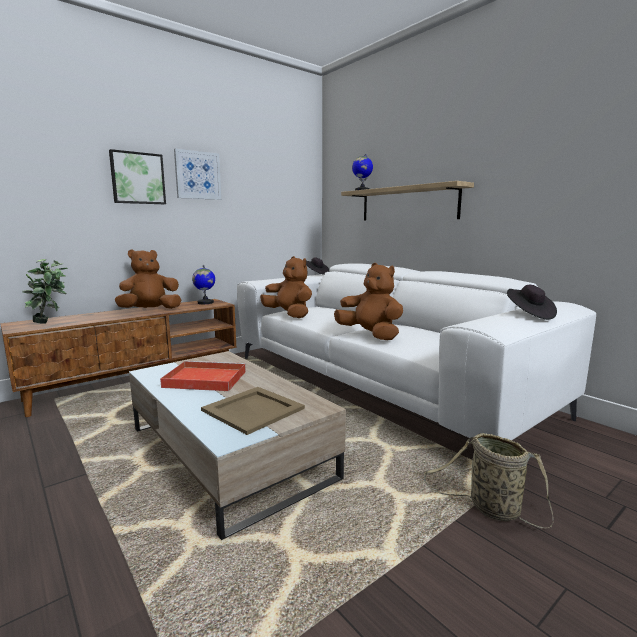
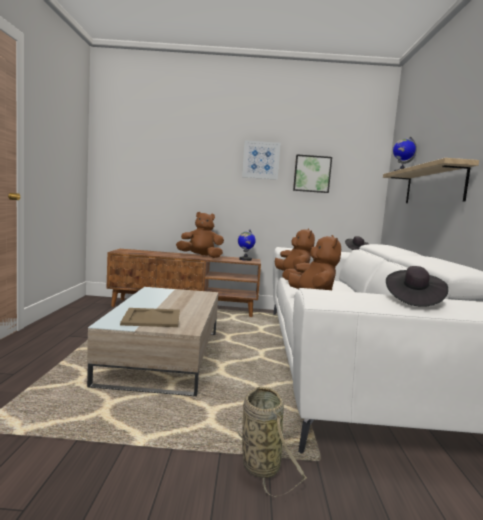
camera: 40 degrees right, 5 degrees down
(50, 322) = (138, 252): potted plant -> none
(137, 178) = (215, 162): picture -> picture (312, 174)
(203, 379) = (166, 299): red tray -> none

